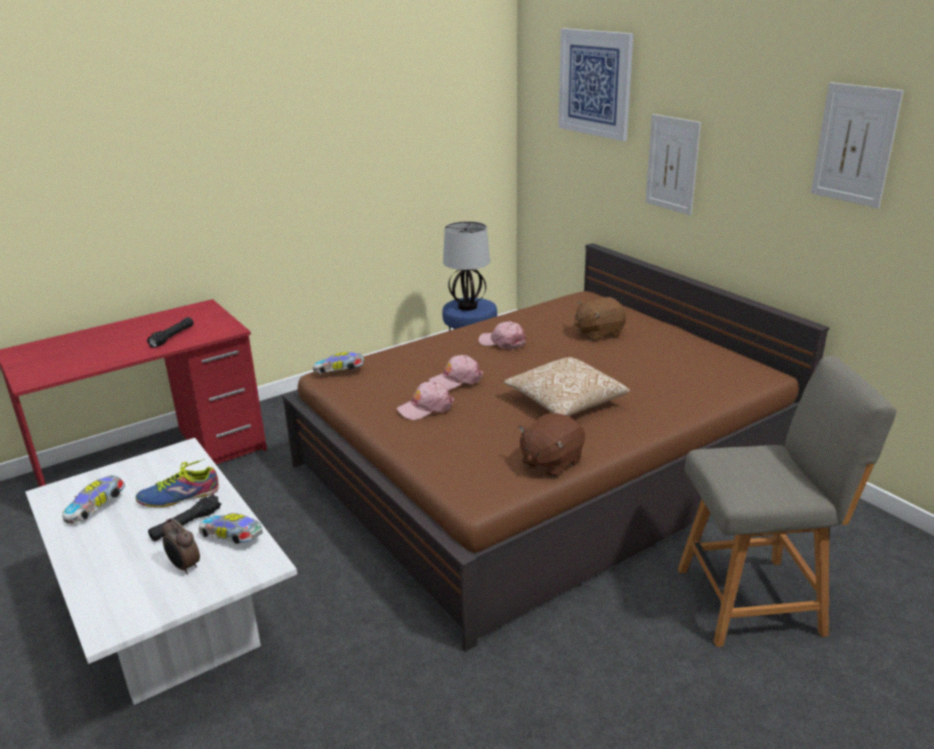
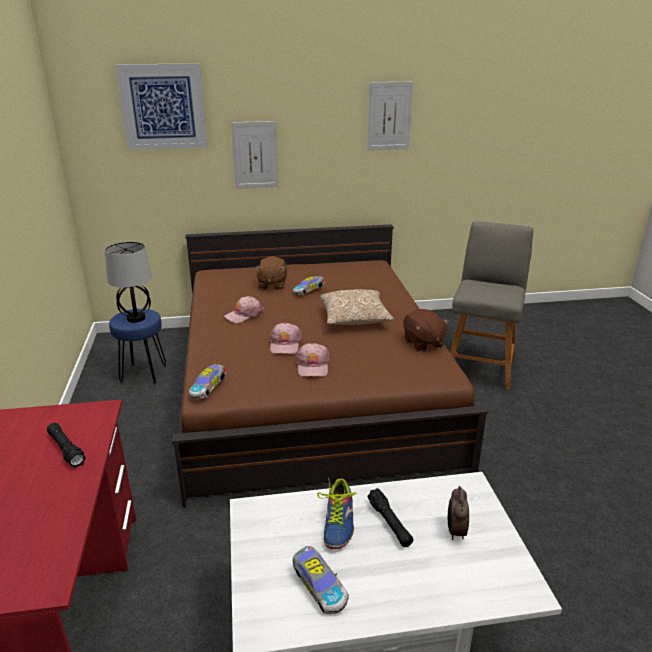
camera: 65 degrees left, 0 degrees up
(184, 567) = (455, 531): alarm clock -> alarm clock turned 120 degrees clockwise
(233, 538) = (426, 497): toy car -> toy car (309, 291)

